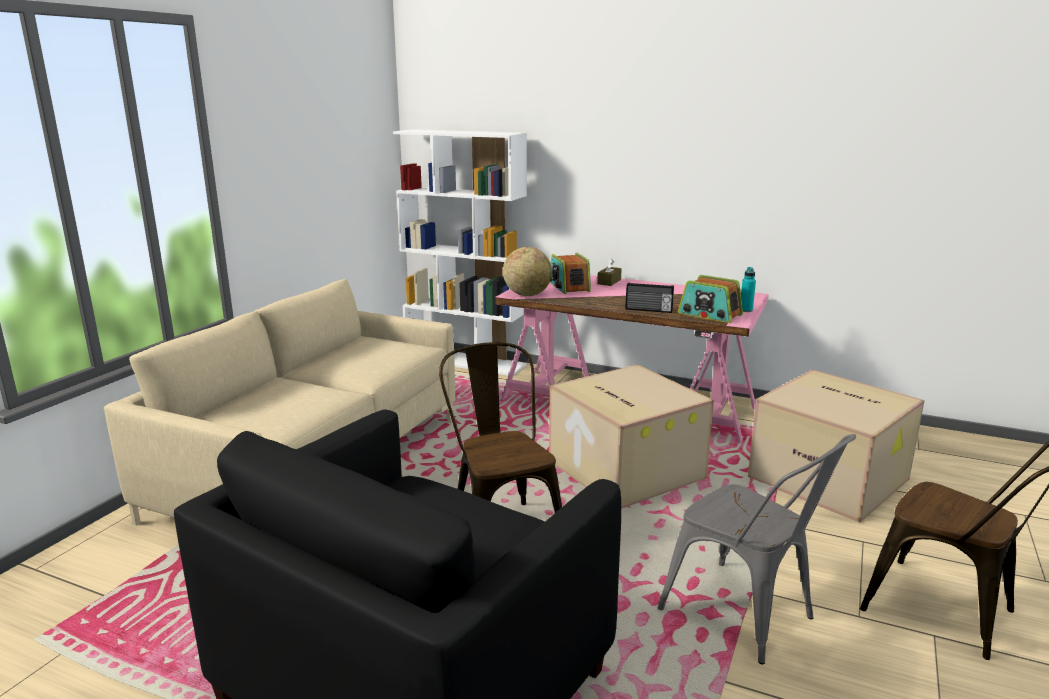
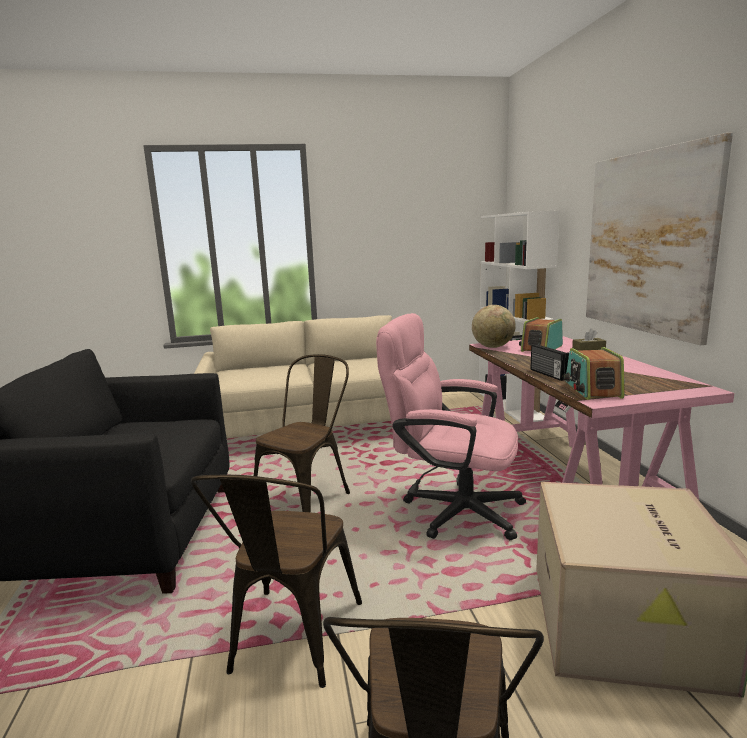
camera: 55 degrees right, 5 degrees down
(623, 469) = (452, 509): cardboard box -> pink office chair
(660, 173) = (647, 242): none -> picture
(746, 310) = (646, 397): turquoise bottle -> none
(747, 617) = (291, 643): grey chair -> brown chair

